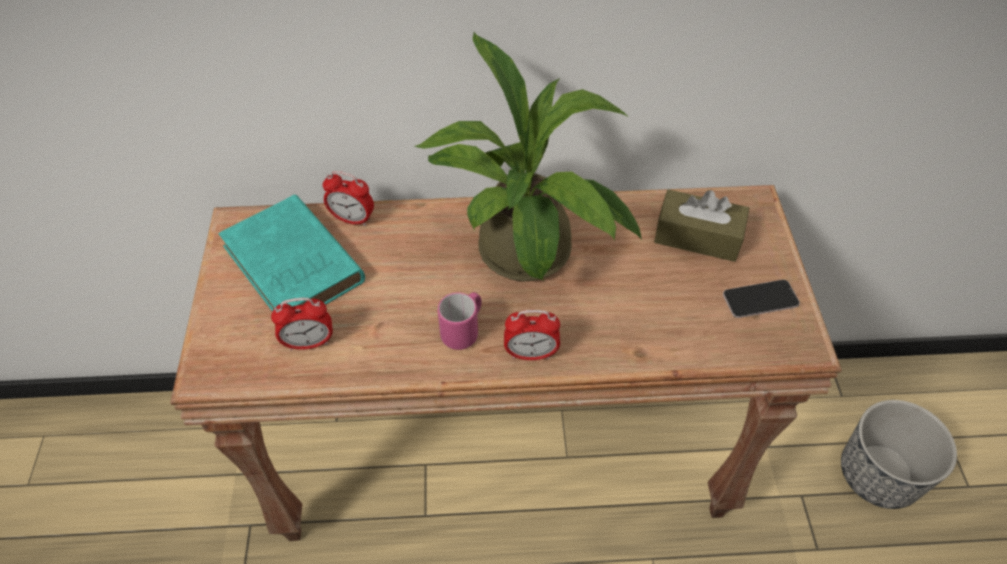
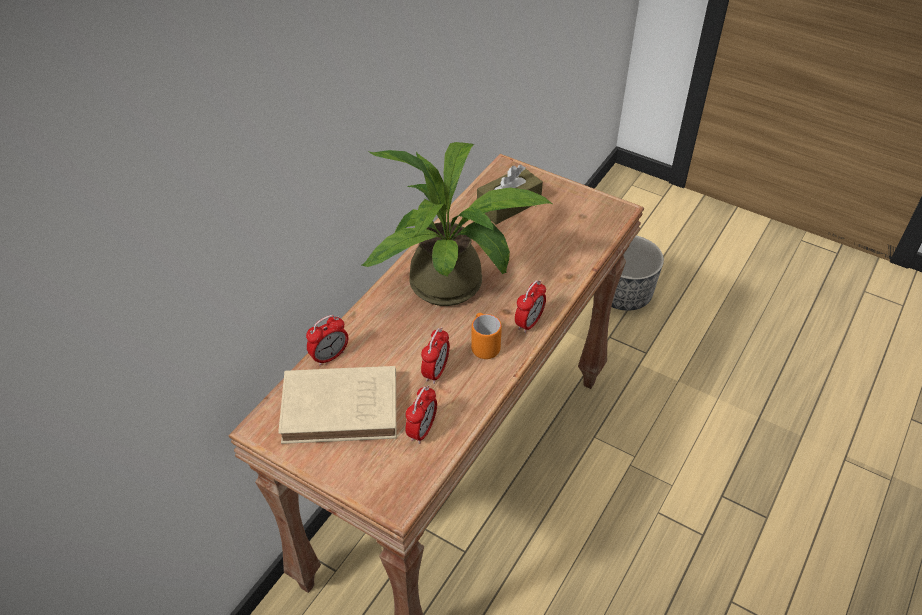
camera: 55 degrees left, 5 degrees down
(295, 267) = (344, 408): turquoise book -> beige book
(394, 311) = (436, 372): none -> alarm clock
(464, 331) = (483, 345): pink mug -> orange mug
(760, 299) = (575, 207): phone -> none

